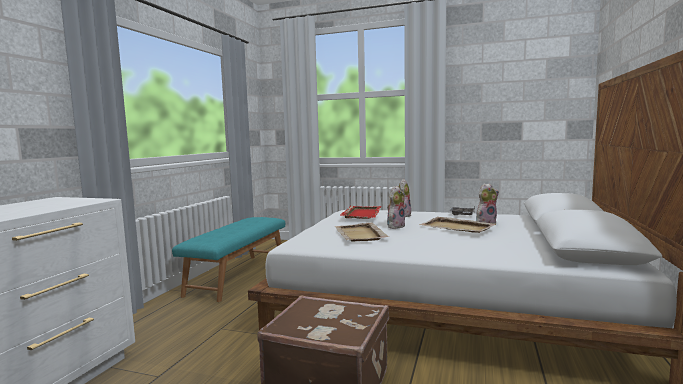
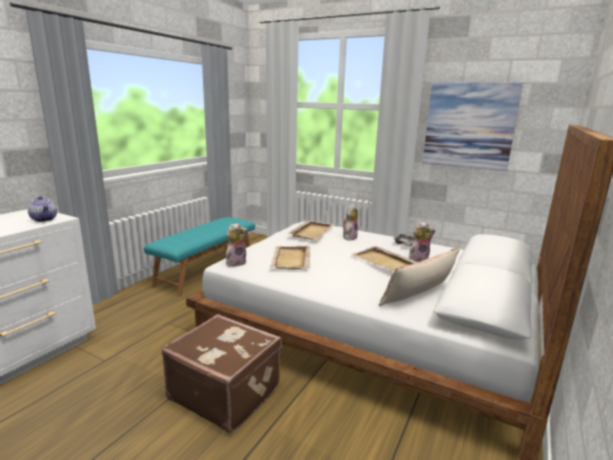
camera: 10 degrees right, 10 degrees up
(79, 202) = (45, 219): none -> teapot
(362, 213) = (312, 231): red tray -> beige tray
(395, 226) = (332, 251): plush toy -> plush toy (236, 262)
(494, 102) = (469, 125): none -> picture
(515, 246) = (419, 295): none -> pillow

